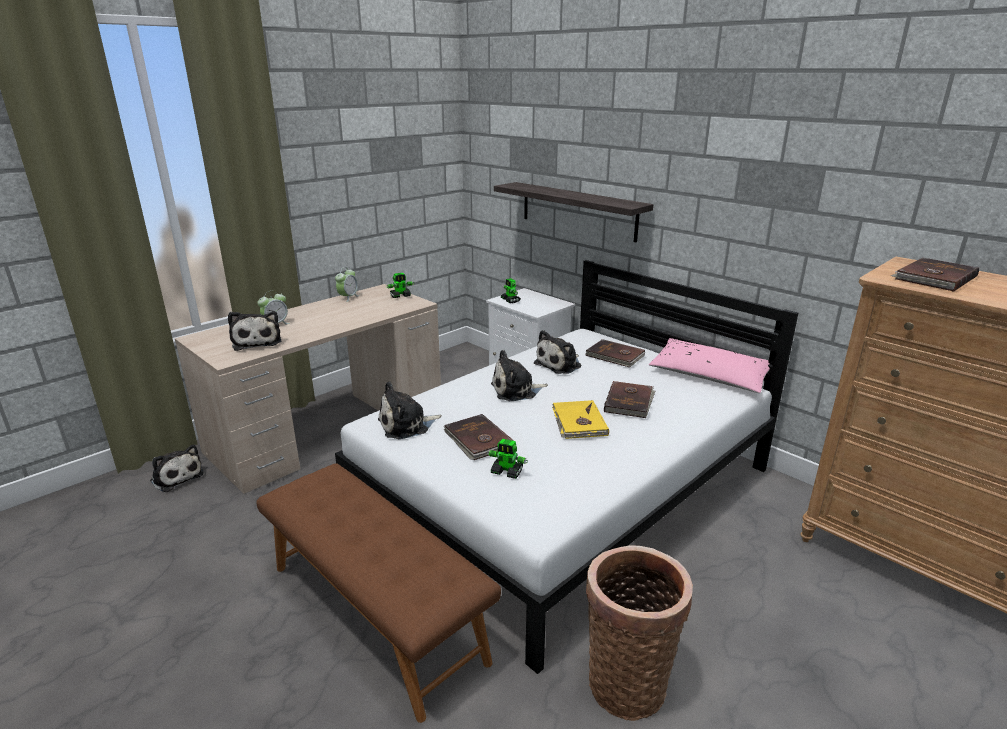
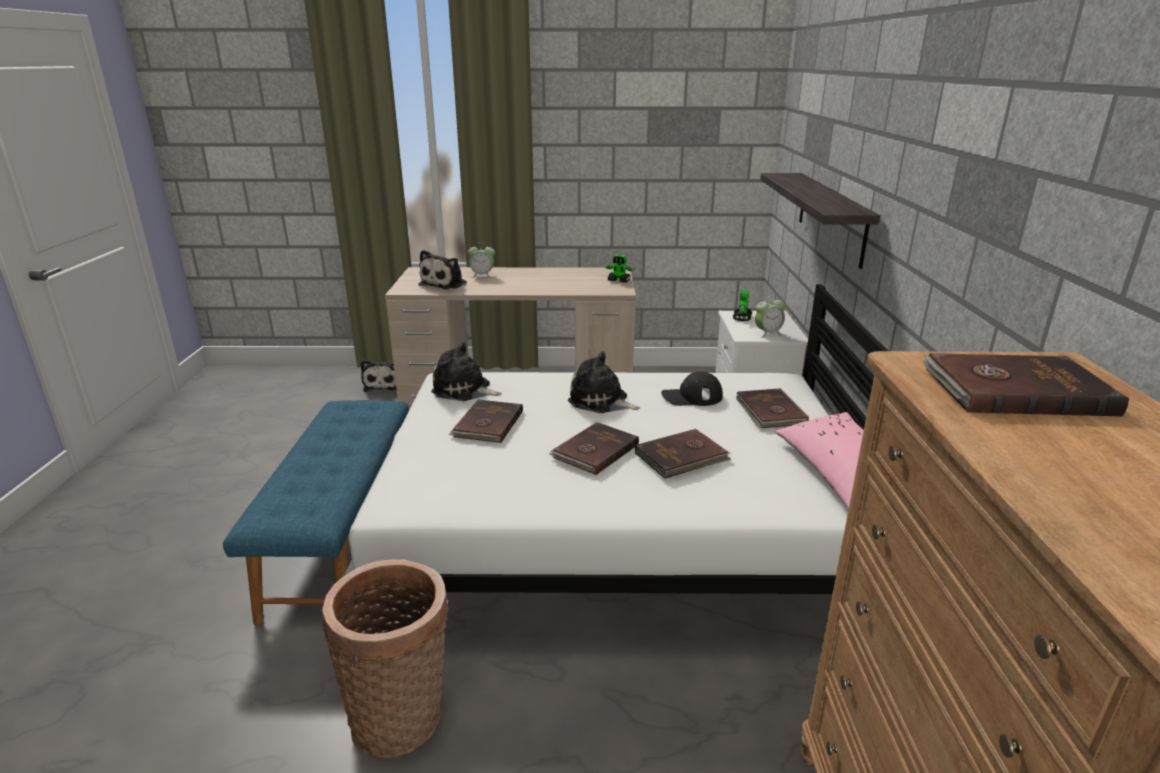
camera: 45 degrees right, 0 degrees up
(348, 297) = (575, 270): alarm clock -> alarm clock (768, 333)
(377, 611) = (345, 537): brown bench -> blue bench
(507, 472) = (457, 458): toy robot -> none
(560, 364) = (691, 397): plush toy -> black cap
(578, 422) = (594, 451): yellow book -> brown book

